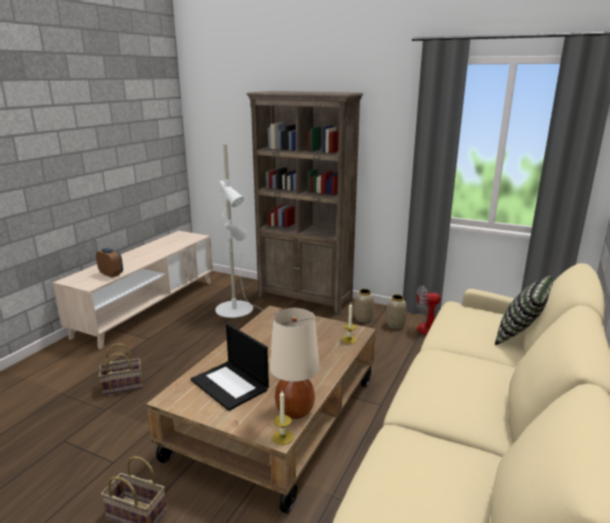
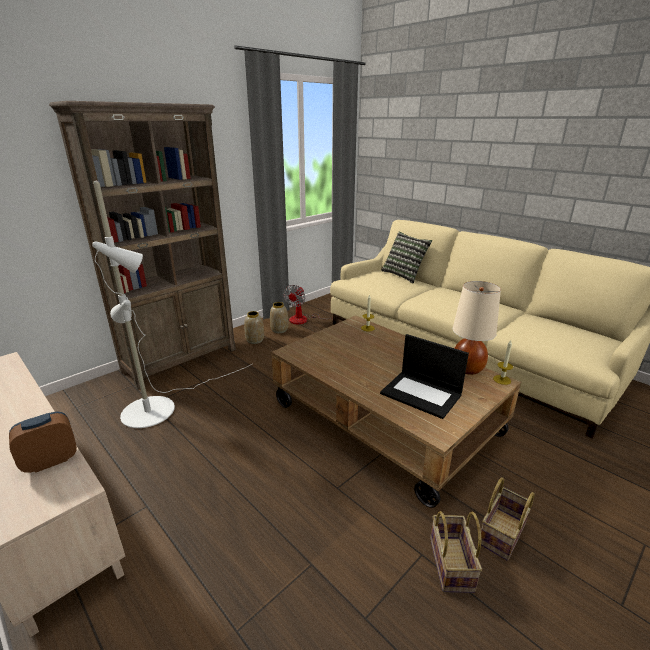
camera: 70 degrees left, 5 degrees up
(124, 385) = (260, 540): basket -> basket (449, 562)
(230, 385) = (422, 394): laptop -> laptop turned 60 degrees clockwise

